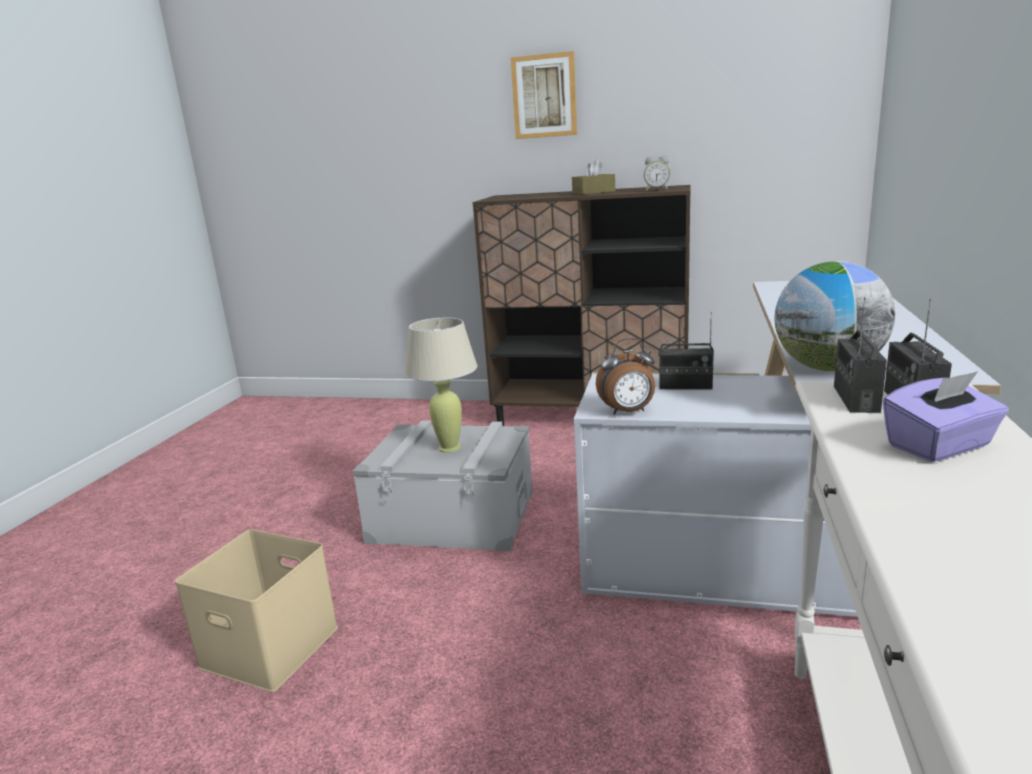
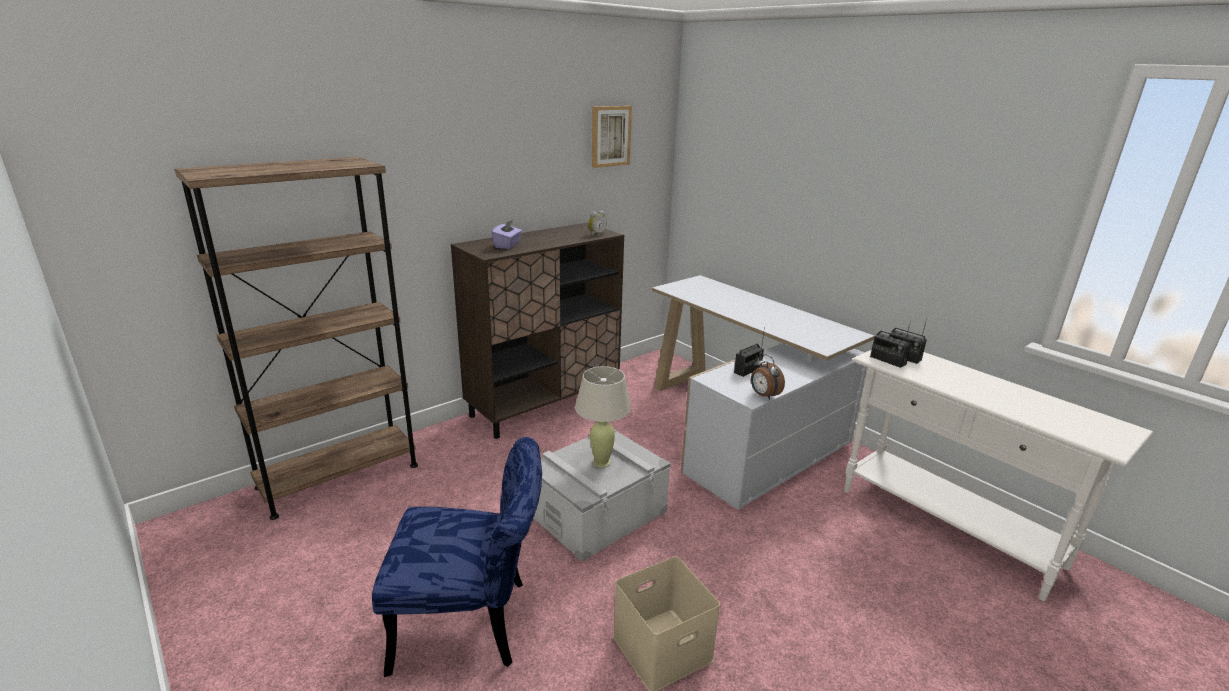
camera: 55 degrees left, 5 degrees up
(231, 535) = (474, 624): none -> blue chair
(359, 410) = (339, 476): none -> brown bookcase
(544, 96) = (489, 159): picture -> picture (610, 136)
(593, 193) = (552, 239): brown tissue box -> none
(628, 412) = (763, 395): alarm clock -> alarm clock turned 120 degrees clockwise
(828, 368) = (819, 344): globe -> none
(940, 446) = (945, 373): purple tissue box -> purple tissue box (507, 245)

